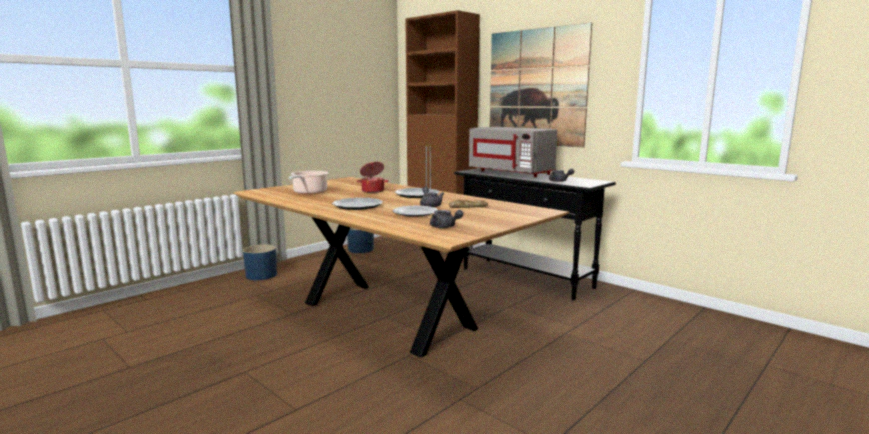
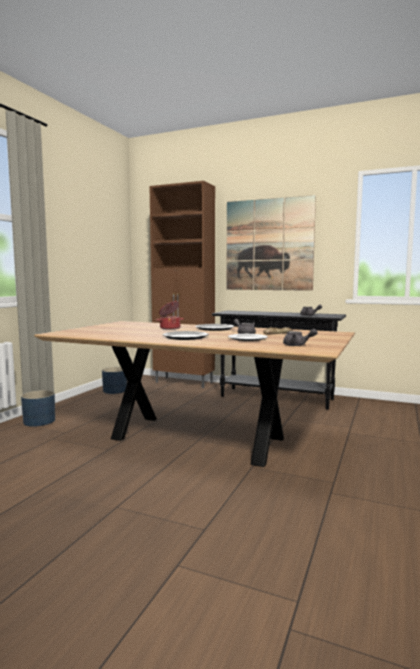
camera: 20 degrees left, 5 degrees down
(309, 193) = (114, 331): cooking pot -> none
(511, 172) = (259, 312): grey microwave -> none

